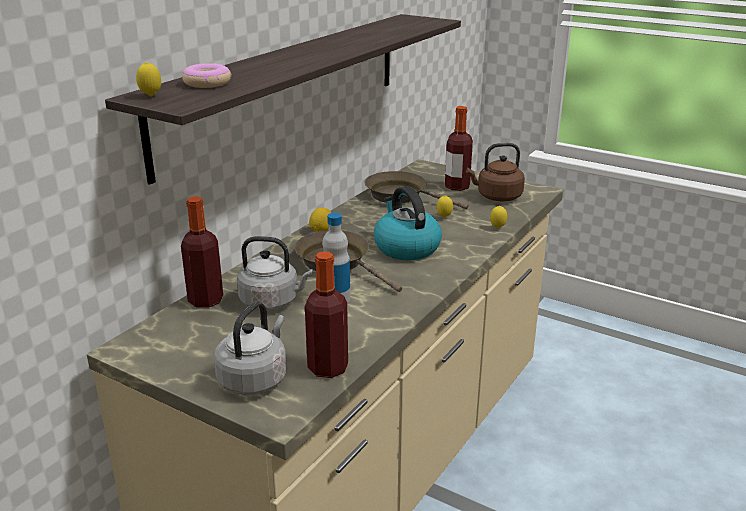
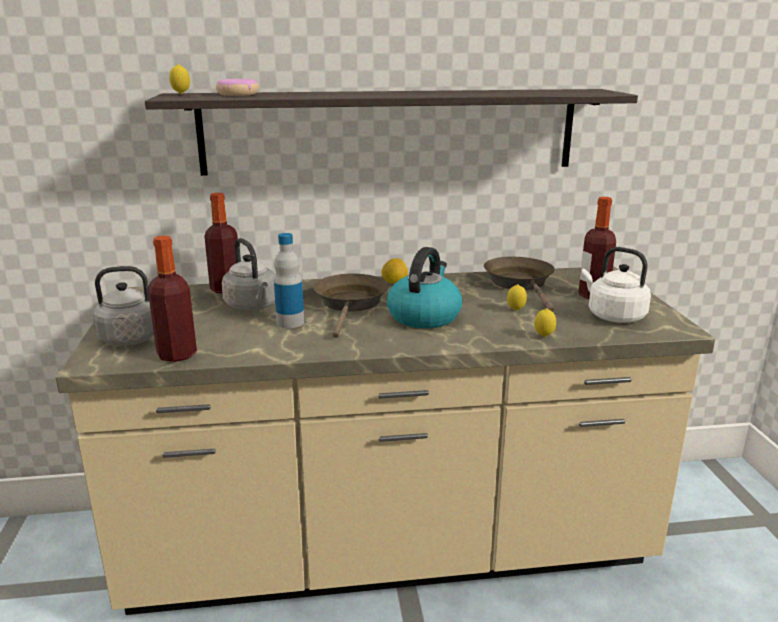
camera: 50 degrees right, 5 degrees down
(497, 197) = (613, 316): brown kettle -> white kettle

